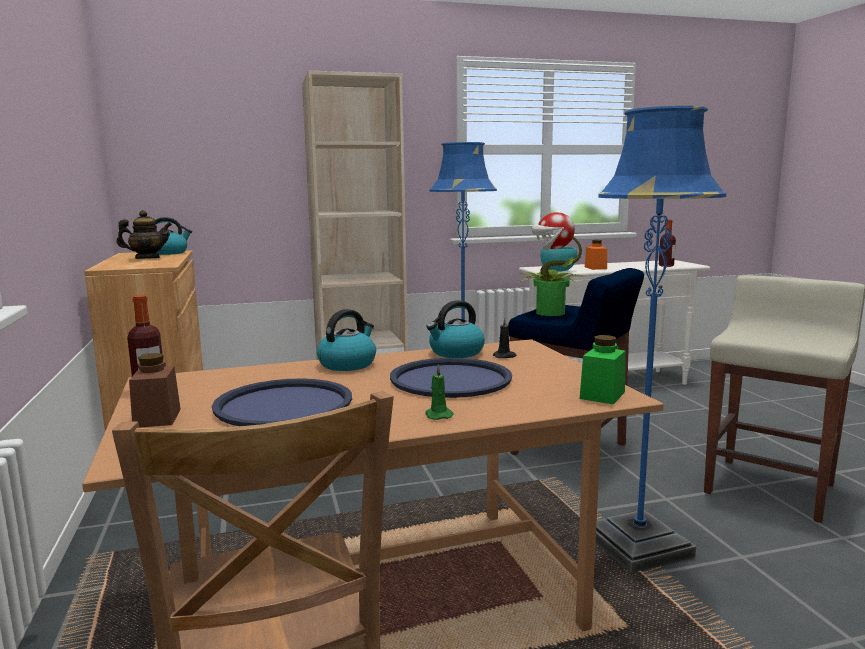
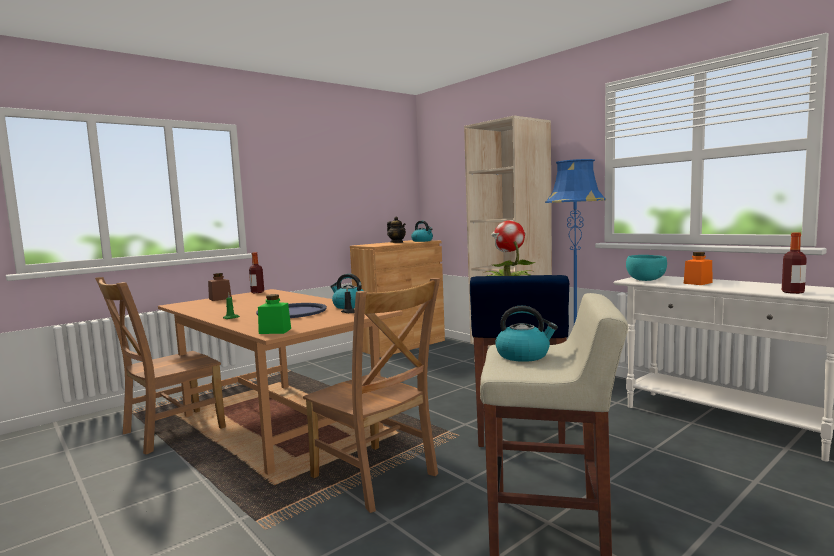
camera: 65 degrees right, 5 degrees down
(284, 405) = (240, 304): blue tray -> none
(348, 364) = (310, 300): kettle -> kettle (523, 355)
(638, 545) = (377, 478): blue floor lamp -> brown chair

